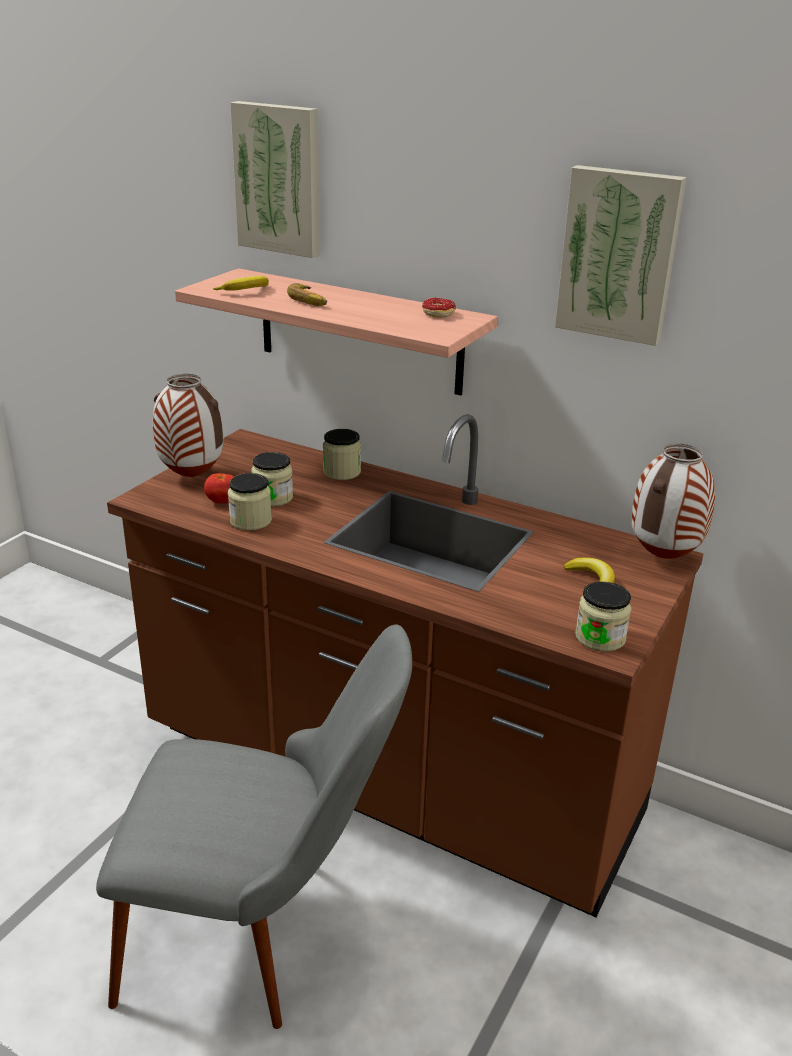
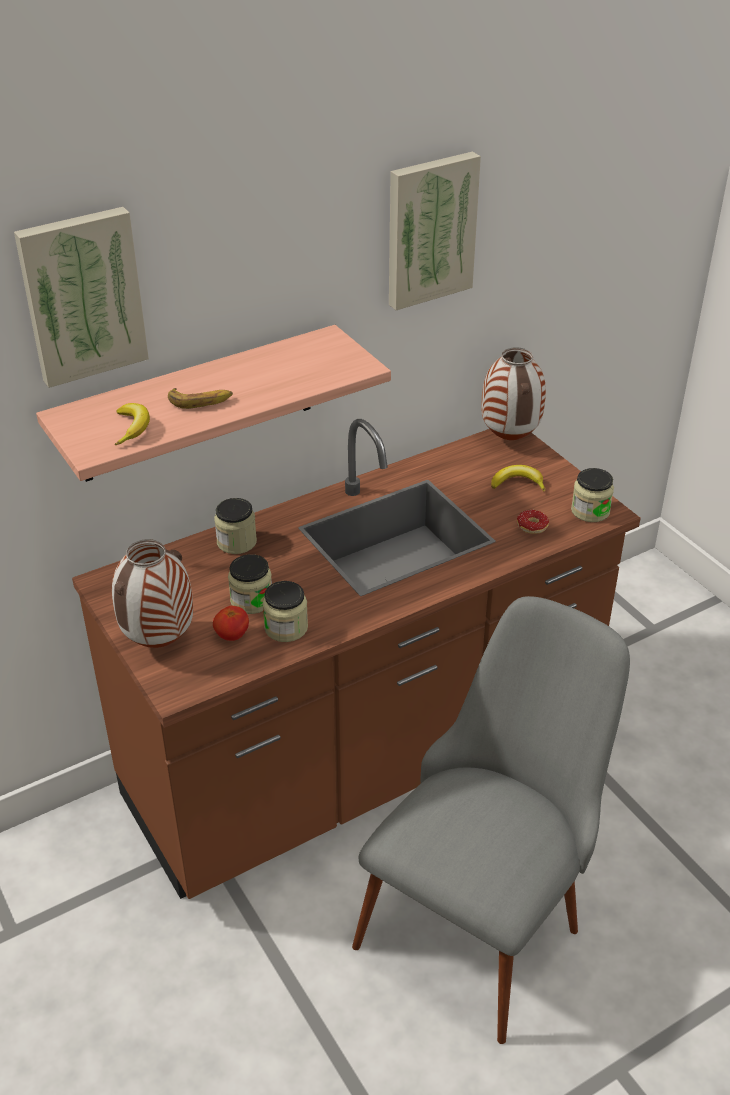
camera: 60 degrees left, 10 degrees up
(432, 314) = (304, 352): donut -> donut (530, 530)

